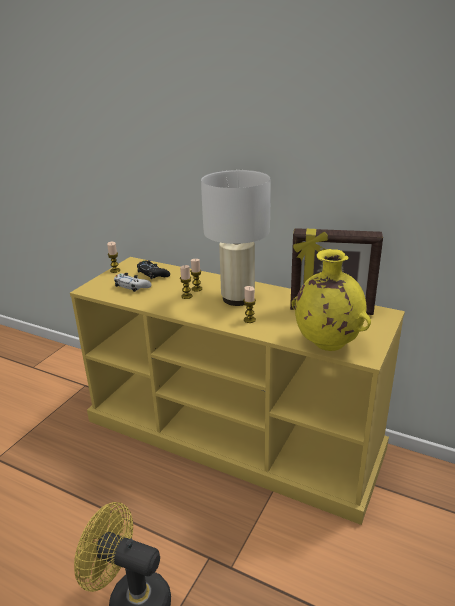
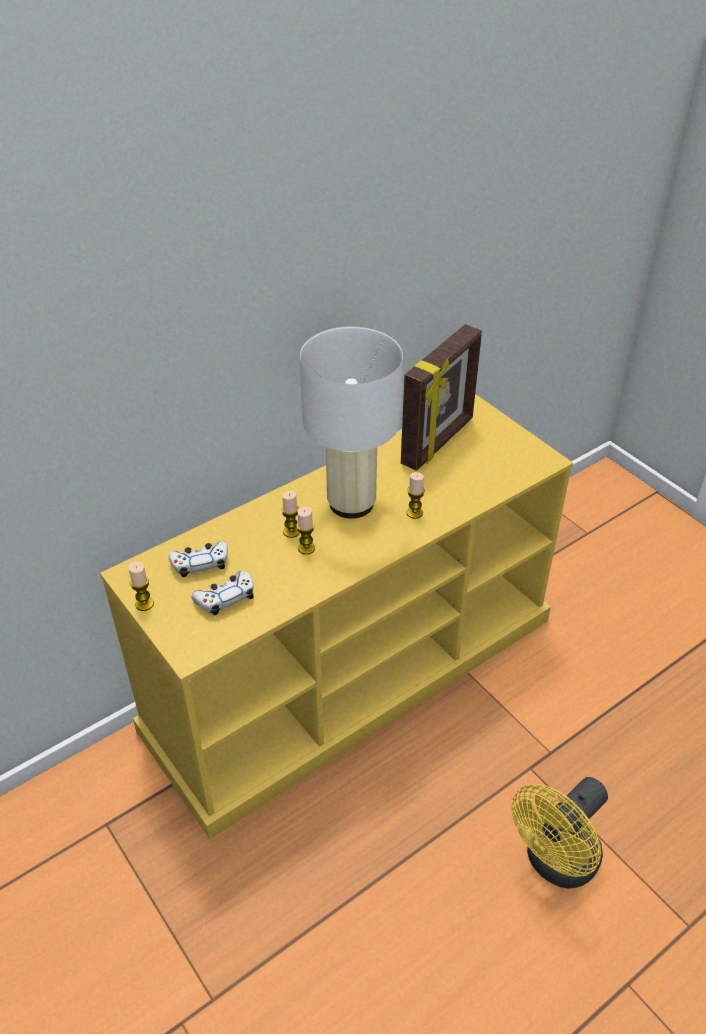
camera: 65 degrees left, 15 degrees up
(153, 274) = (200, 563): black game controller -> white game controller
(326, 344) = (507, 475): yellow vase -> none

